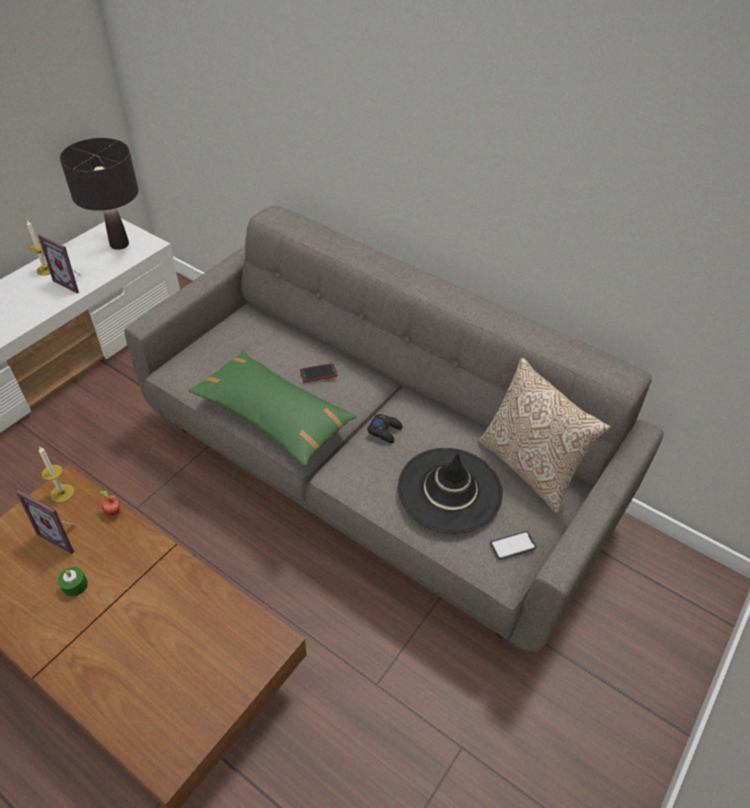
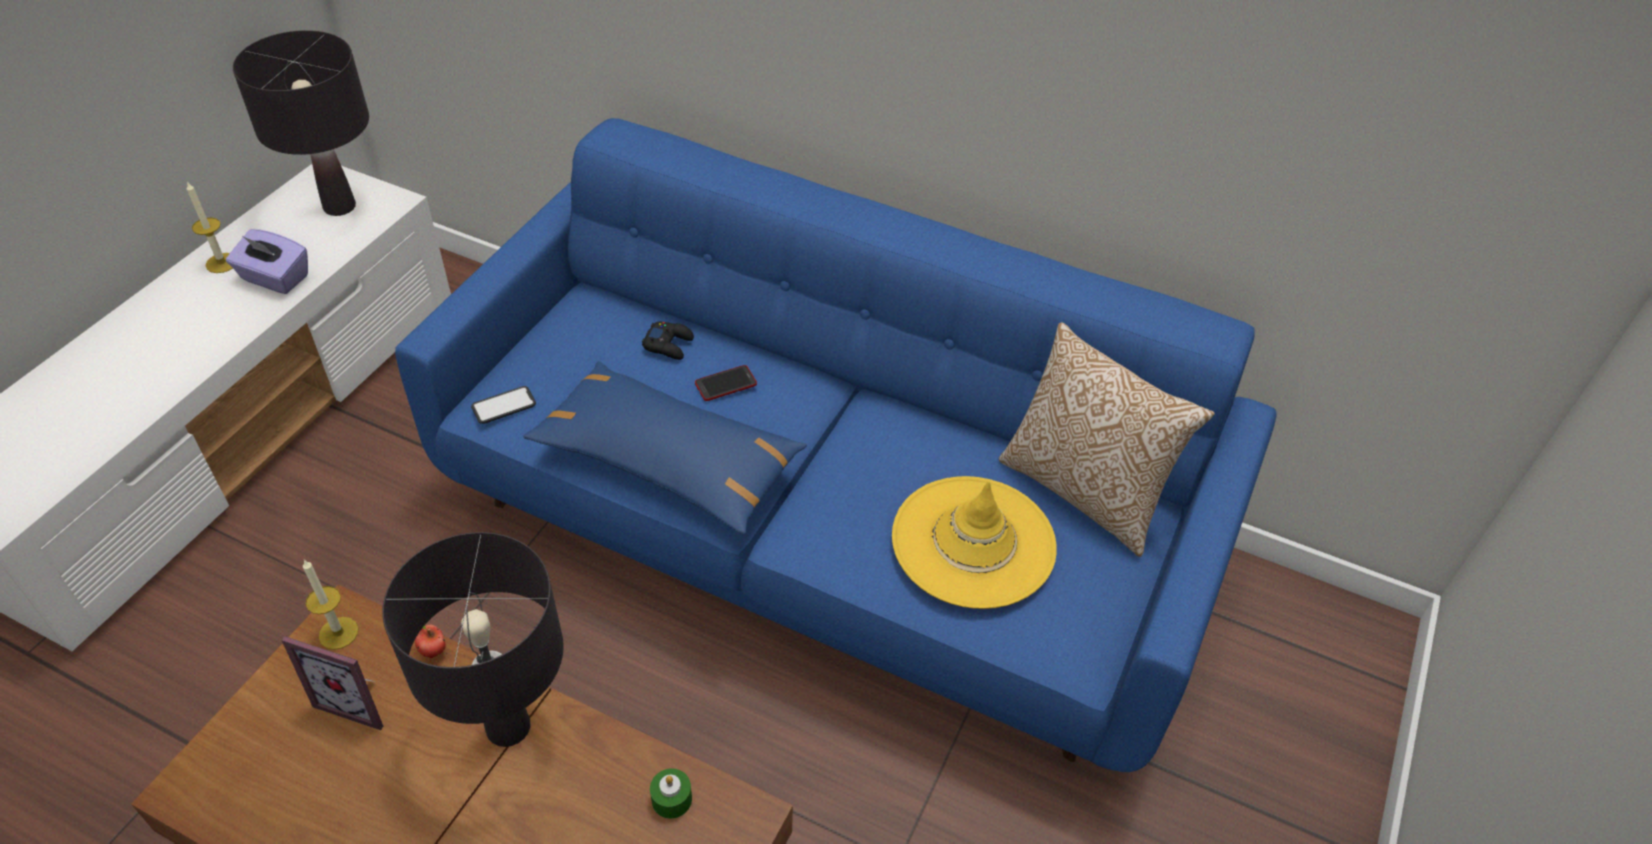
camera: 10 degrees left, 0 degrees up
(73, 282) = (274, 278): picture frame -> purple tissue box
(75, 585) = (398, 780): green candle -> green candle (671, 799)
(145, 564) = (508, 728): none -> black table lamp
(273, 415) = (667, 461): green pillow -> blue pillow
(374, 471) = (823, 530): grey sofa -> blue sofa
(385, 430) = (851, 462): black game controller -> black game controller (669, 344)
(450, 490) = (973, 542): black hat -> yellow hat
(512, 545) = (1085, 614): phone -> phone (504, 405)

